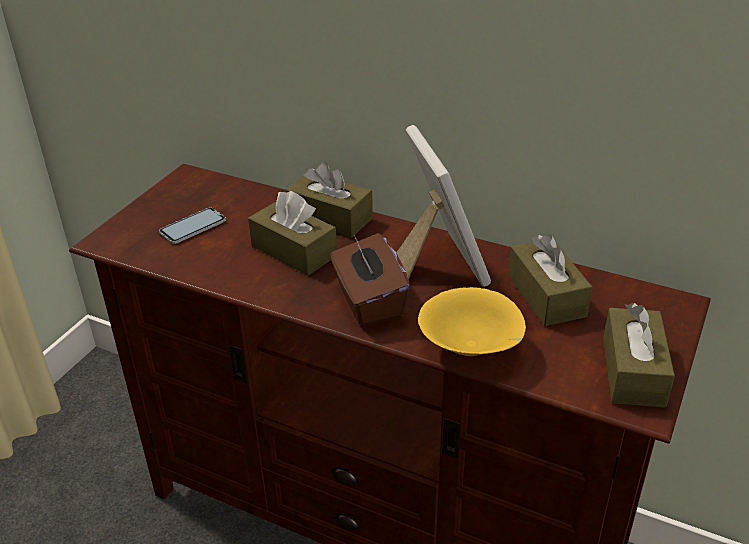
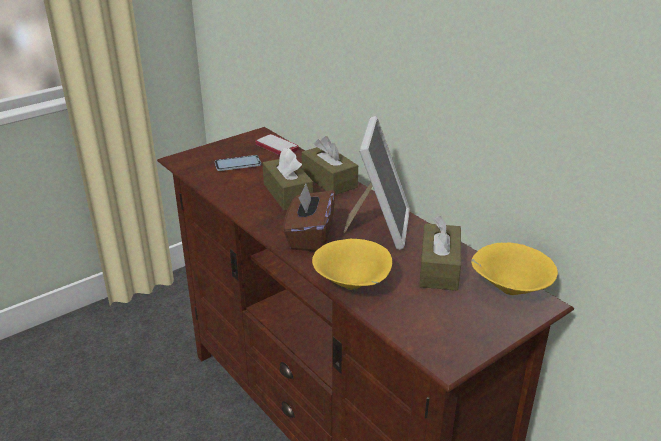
camera: 25 degrees right, 5 degrees down
(224, 188) = (276, 146): none -> phone
(633, 371) = (460, 336): brown tissue box -> none
(635, 298) = (508, 289): none -> yellow bowl

